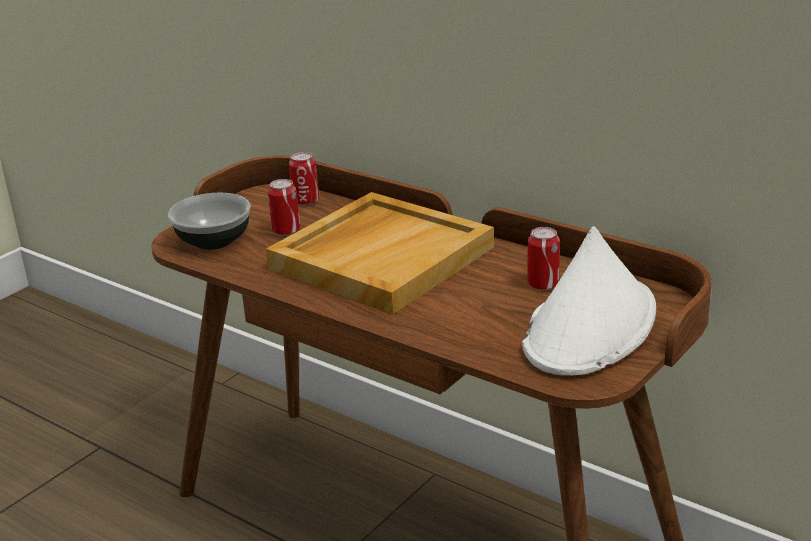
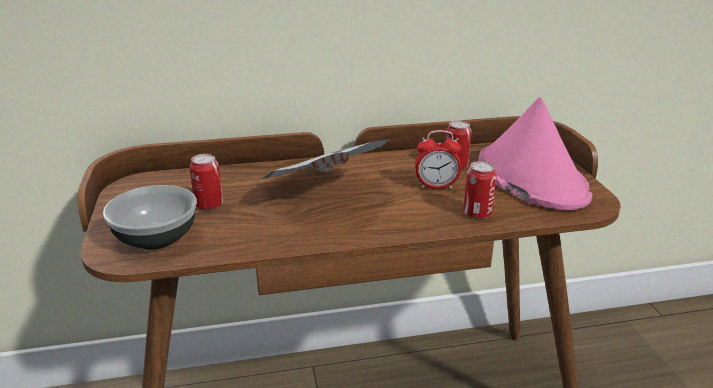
camera: 50 degrees left, 0 degrees up
(306, 201) = (181, 180): can -> can (477, 213)
(381, 257) = (323, 192): beige tray -> newspaper
(480, 294) = (436, 186): none -> alarm clock
(590, 327) = (530, 177): white hat -> pink hat

